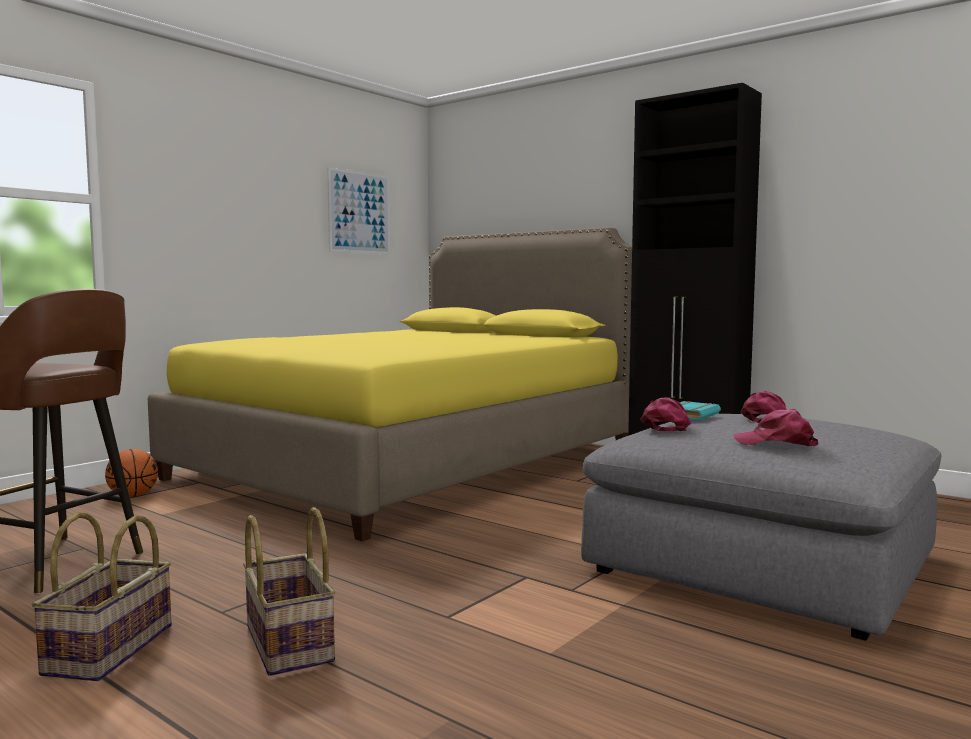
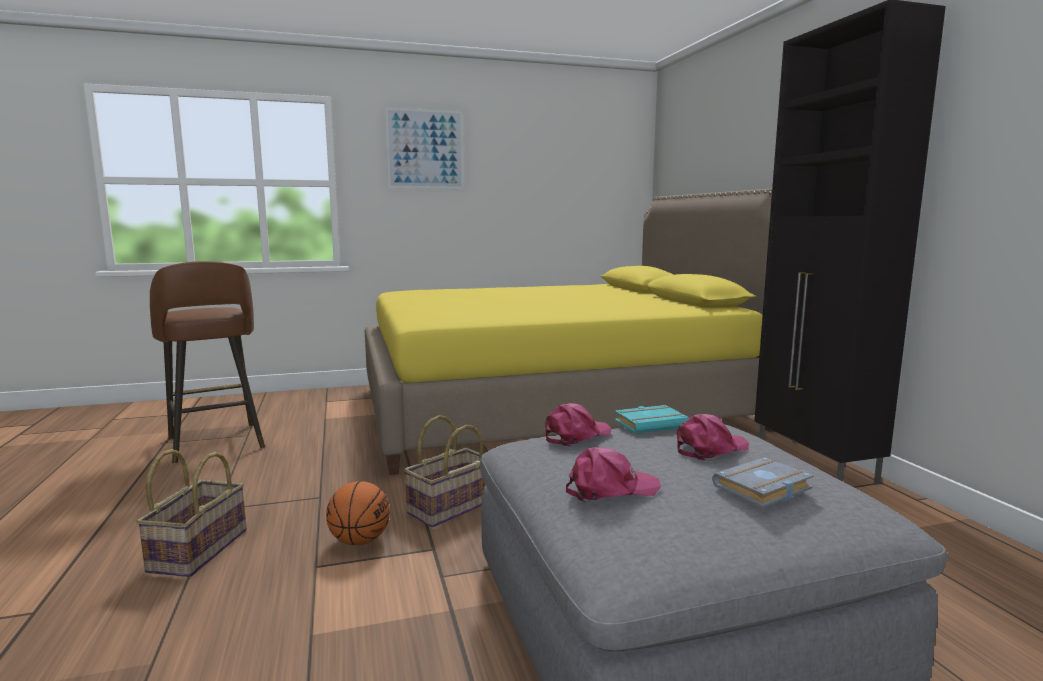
camera: 35 degrees right, 5 degrees up
(111, 650) = (127, 518): basket -> basket (451, 508)
(133, 496) = (336, 400): basketball -> basketball (360, 541)
(359, 212) = (571, 178): picture -> picture (425, 149)
(776, 443) = (610, 489): pink cap -> pink cap turned 105 degrees clockwise
(845, 430) = (763, 489): none -> grey book

